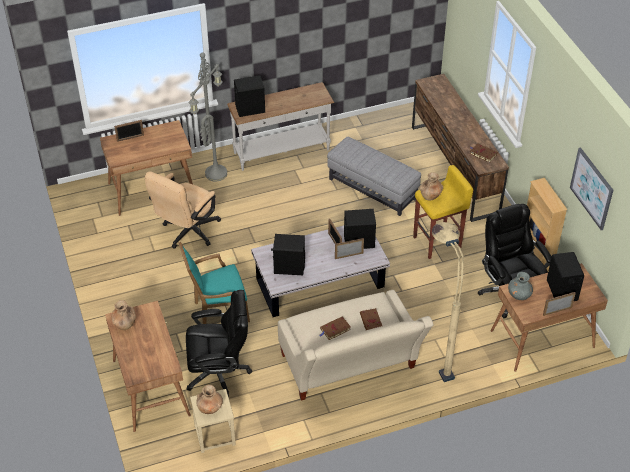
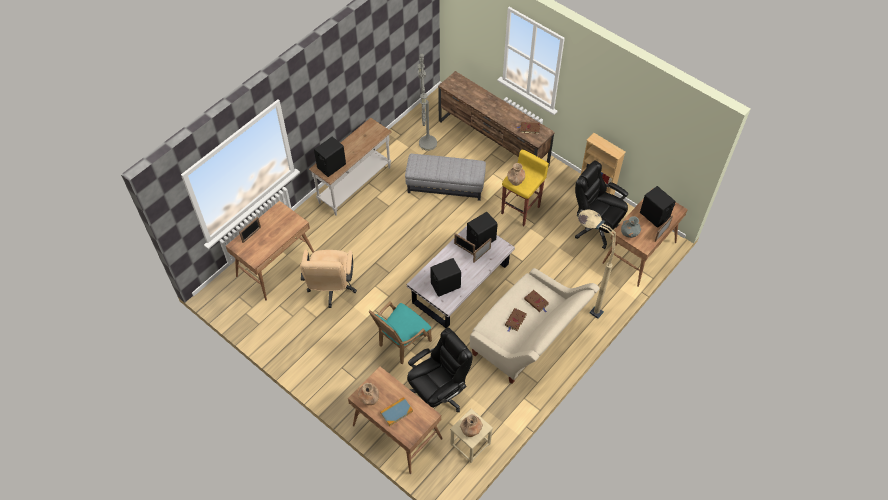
camera: 30 degrees left, 10 degrees up
(140, 348) = (396, 412): none -> book
(215, 172) = (316, 227): grey floor lamp -> grey floor lamp (426, 143)
(591, 188) = (651, 133): picture -> none

